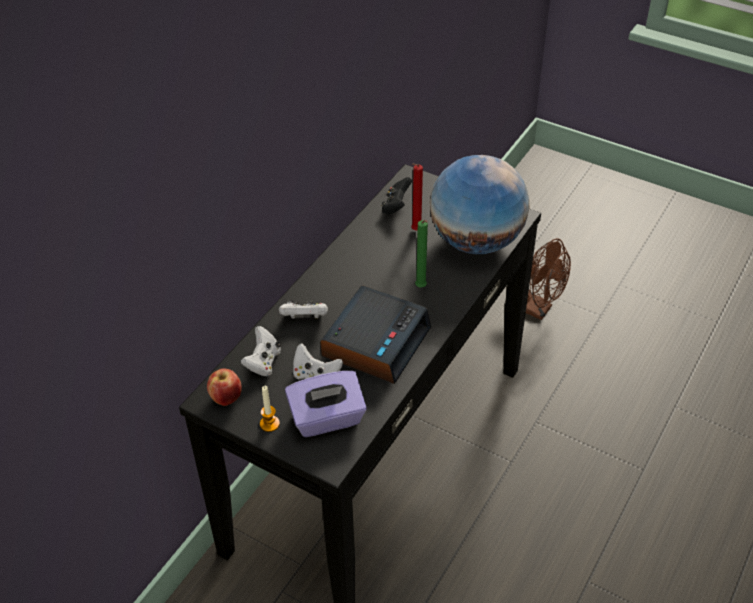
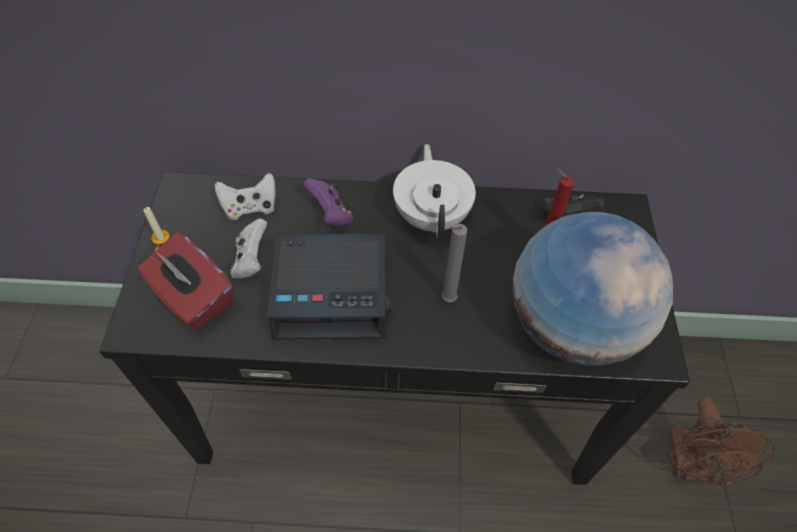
camera: 60 degrees right, 10 degrees up
(226, 398) = (188, 201): apple -> none
(305, 319) = (331, 213): white game controller -> purple game controller
(327, 419) = (193, 298): purple tissue box -> red tissue box
(347, 268) = (432, 216): none -> white teapot
(421, 288) = (447, 301): green candle -> grey candle

